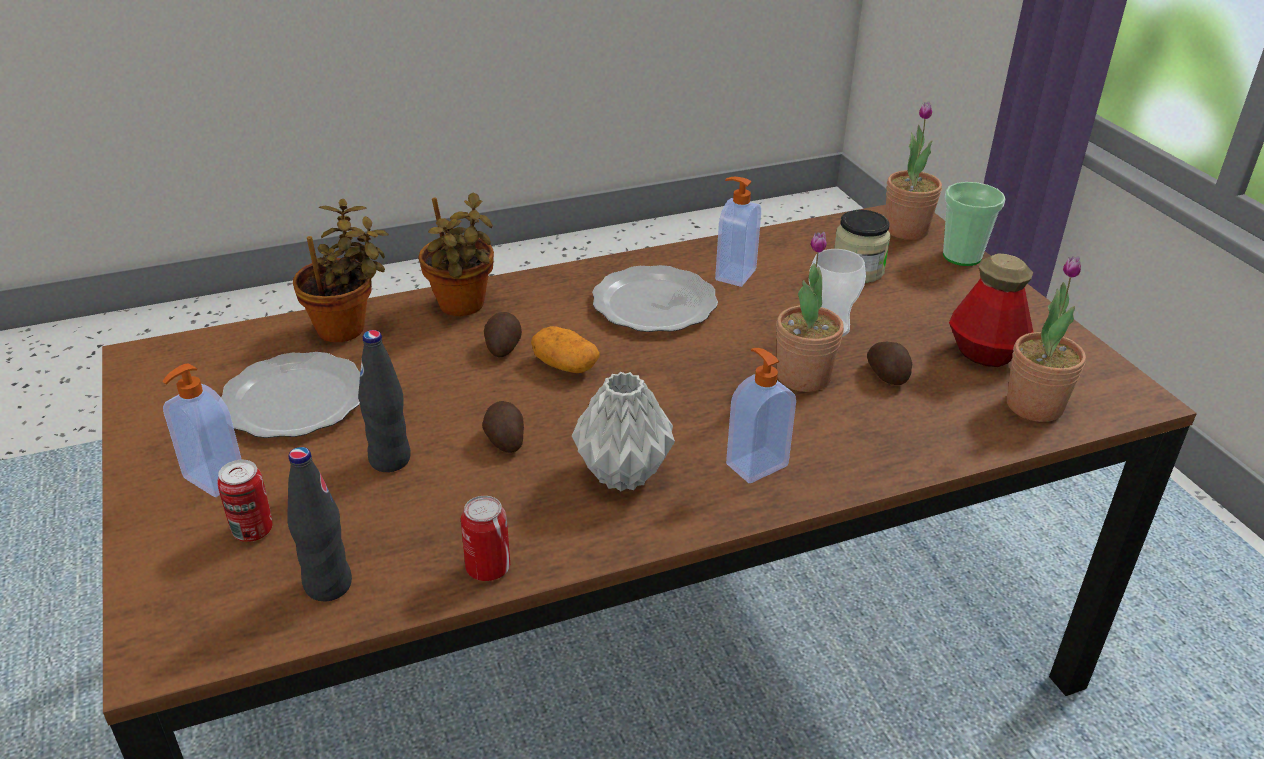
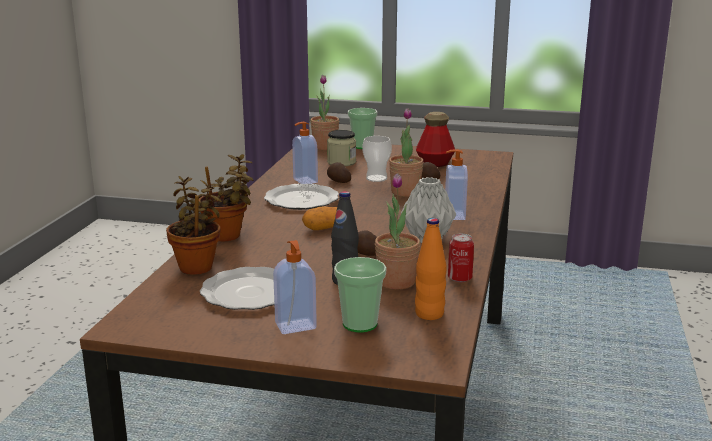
camera: 55 degrees left, 15 degrees down
(253, 531) = (360, 324): can -> cup
(328, 585) = (429, 314): black bottle -> orange bottle
(502, 347) = (284, 236): potato -> potato (338, 181)
(1034, 406) = (478, 168): potted plant -> potted plant (396, 282)

